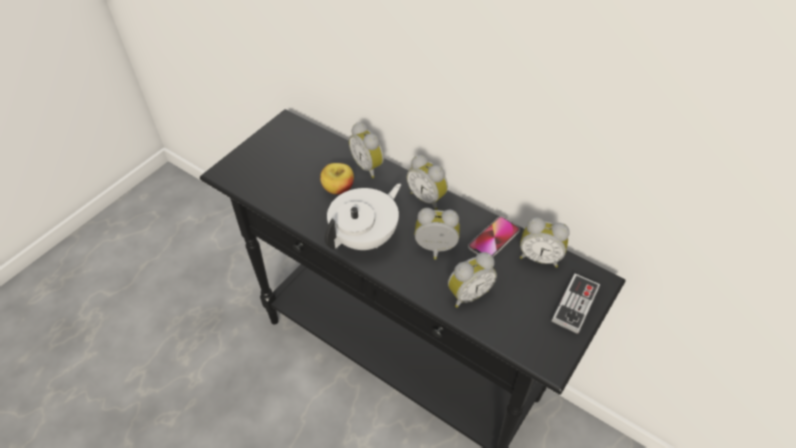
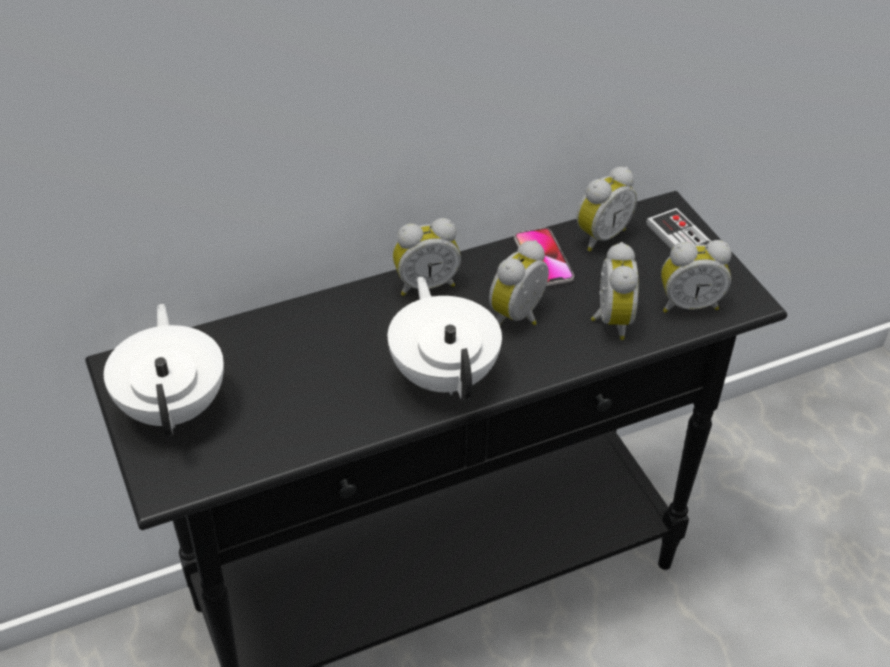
camera: 60 degrees left, 5 degrees down
(273, 150) = (174, 406): none -> white teapot
(338, 188) = (327, 364): apple -> none
(369, 166) = (313, 314): alarm clock -> alarm clock (688, 303)

